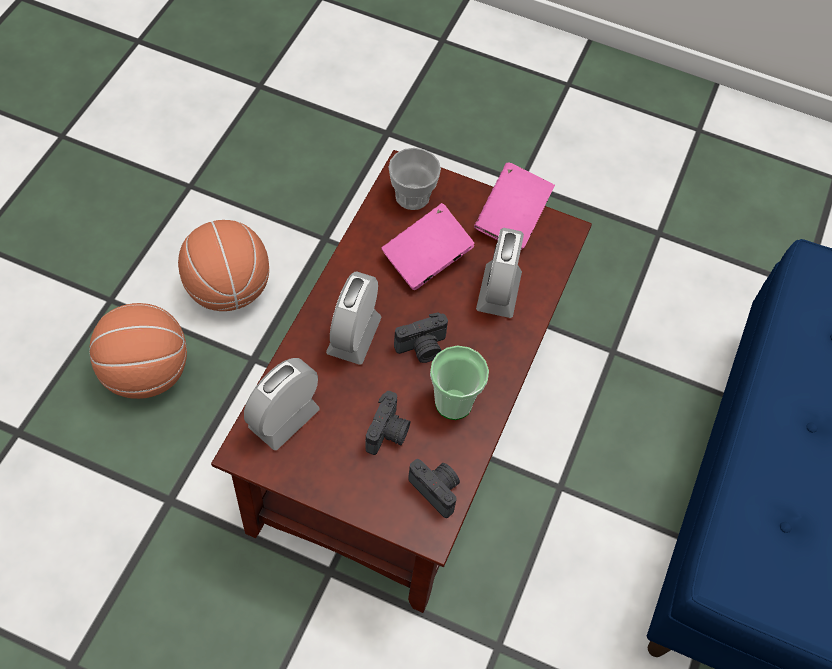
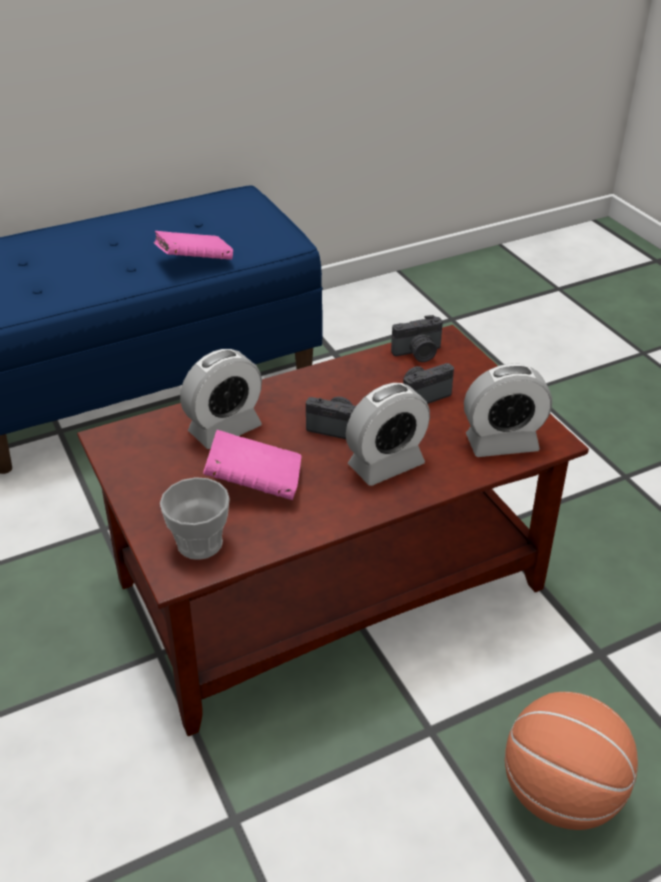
camera: 135 degrees left, 20 degrees down
(228, 289) = (399, 833): basketball -> none
(437, 489) = (418, 353): camera -> camera turned 105 degrees counterclockwise
(453, 403) = (351, 386): cup -> none
(511, 219) = (137, 471): pink book -> pink book (194, 262)

